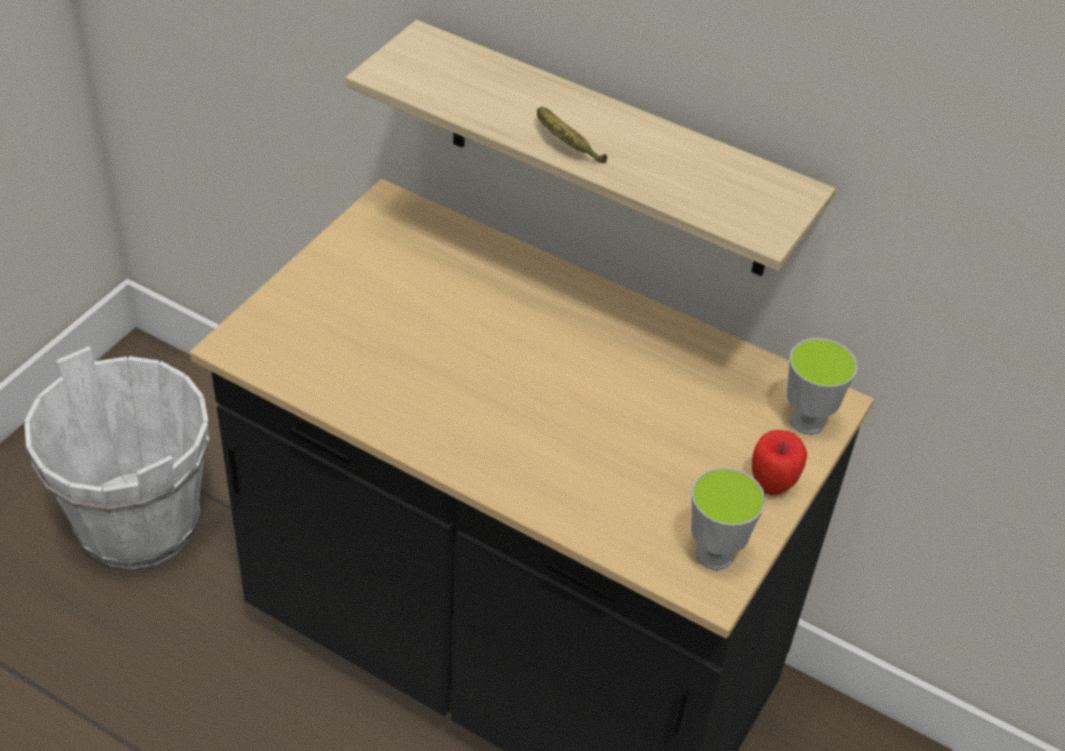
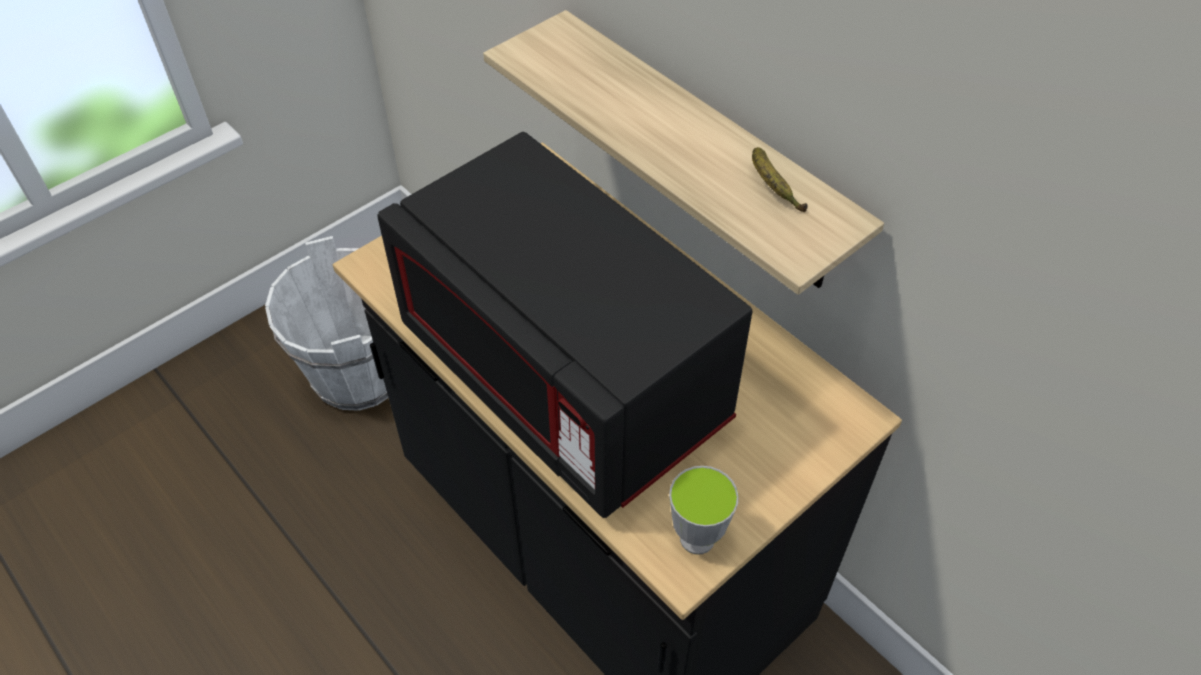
camera: 20 degrees right, 5 degrees up
(511, 425) = (564, 379): none -> black microwave
(565, 144) = (645, 141): banana -> banana (772, 187)
(772, 485) = (774, 484): apple -> none
(807, 421) = (829, 429): cup -> none

